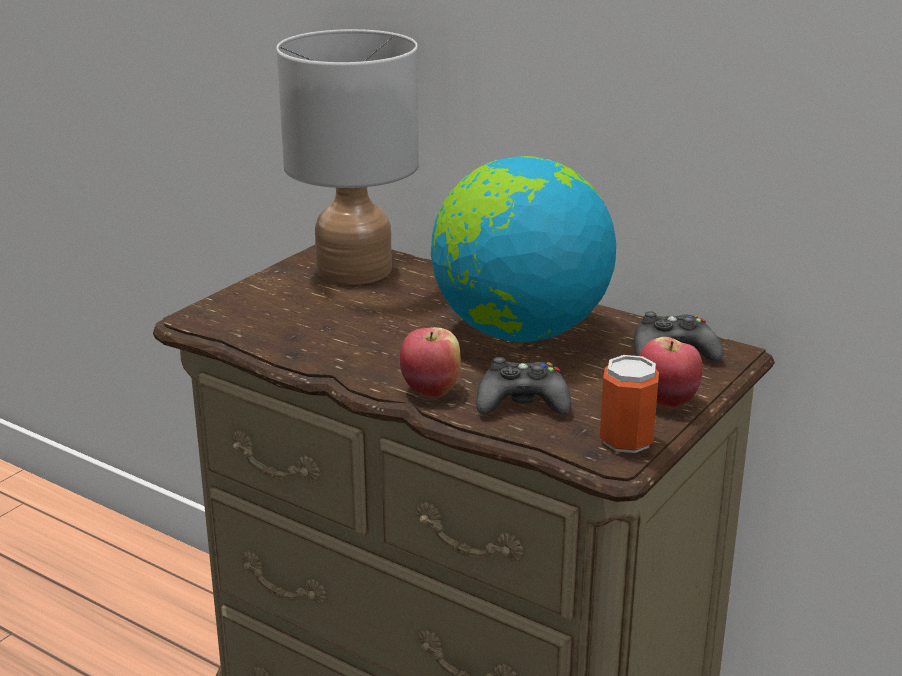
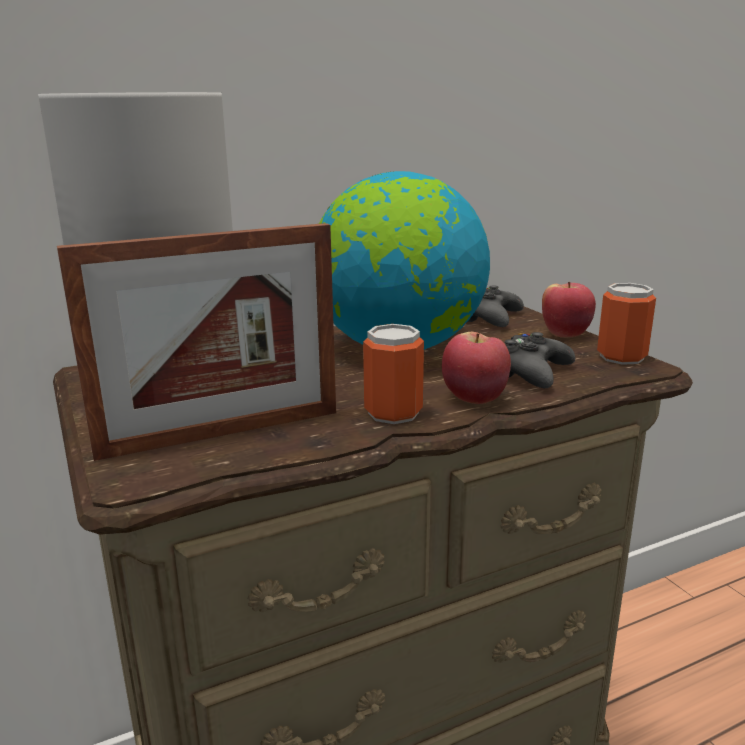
camera: 60 degrees left, 5 degrees down
(277, 320) = (221, 433): none -> picture frame
(367, 366) = (393, 413): none -> can

